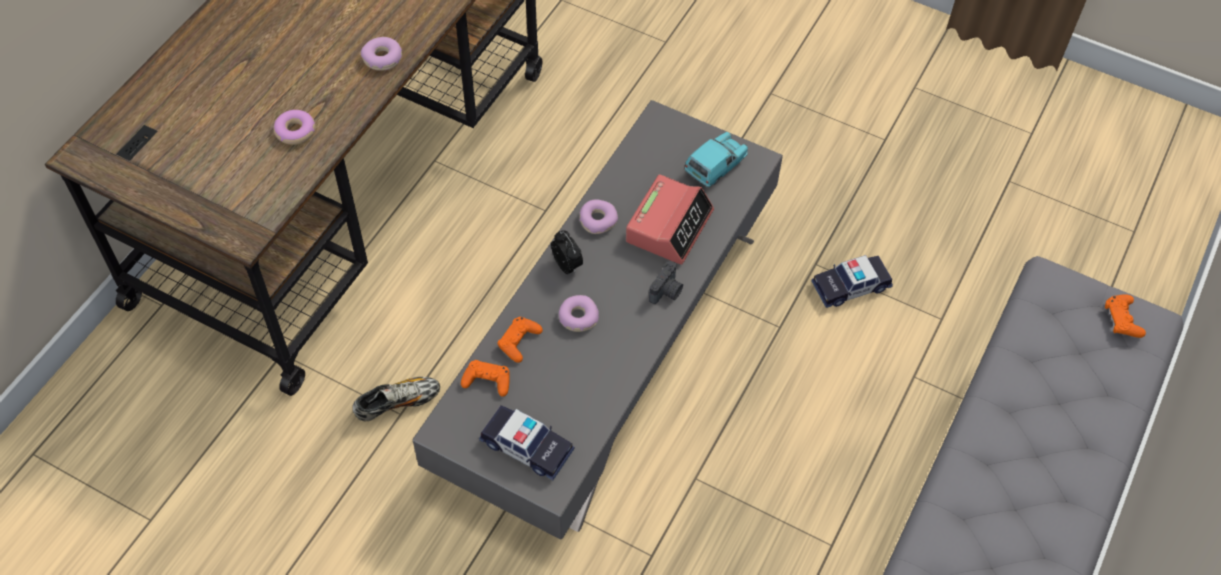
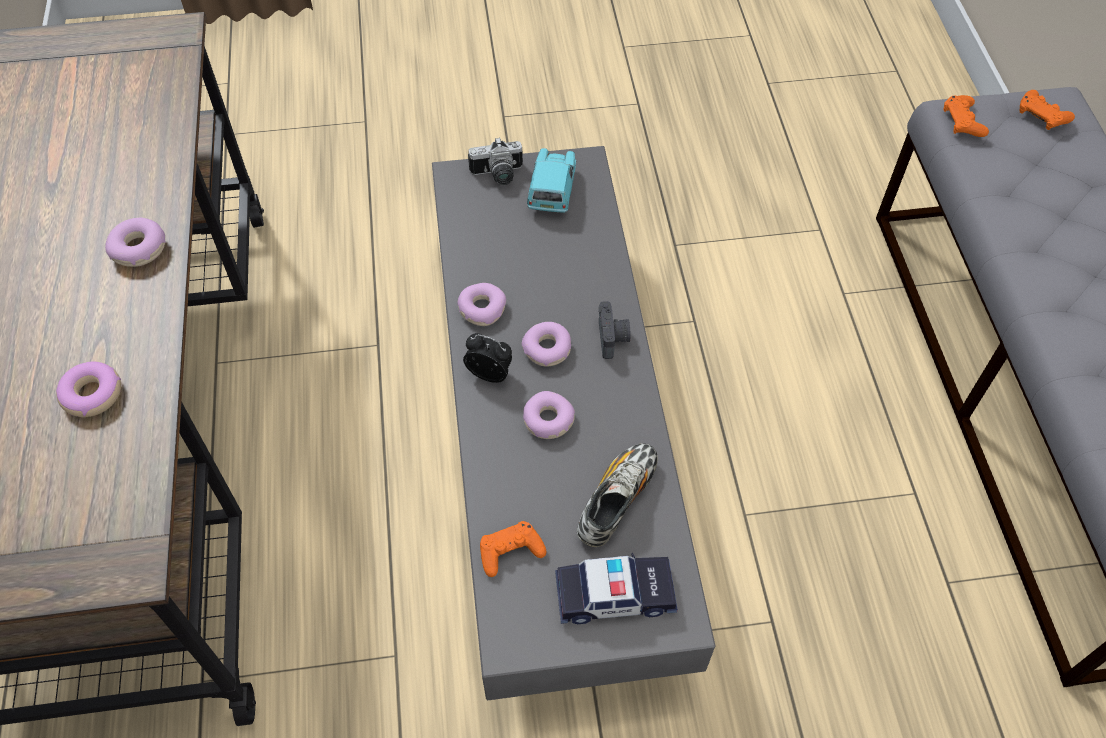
camera: 35 degrees left, 0 degrees up
(397, 403) = (383, 646): shoe -> shoe (616, 500)
(519, 341) = (508, 486): orange game controller -> orange game controller (963, 121)
(617, 272) = (547, 349): none -> donut
(669, 226) = (558, 272): alarm clock -> none
(687, 134) = (498, 175): none -> camera
(850, 286) = (722, 246): toy car -> none

